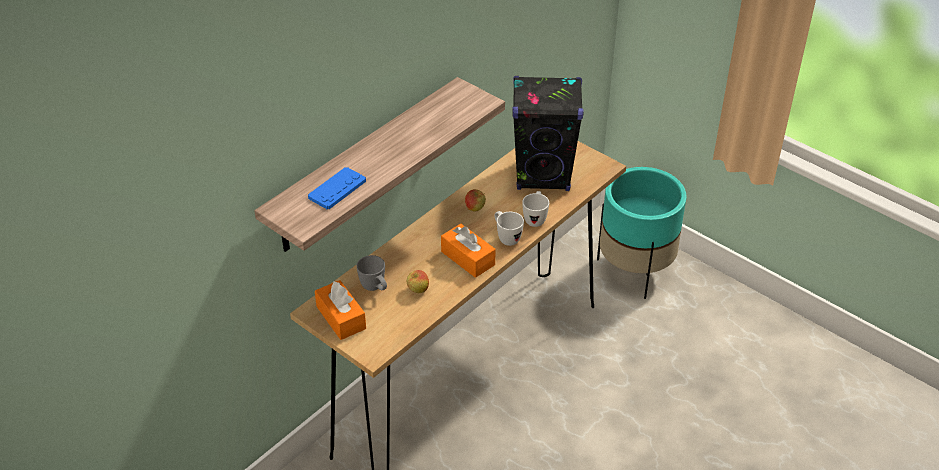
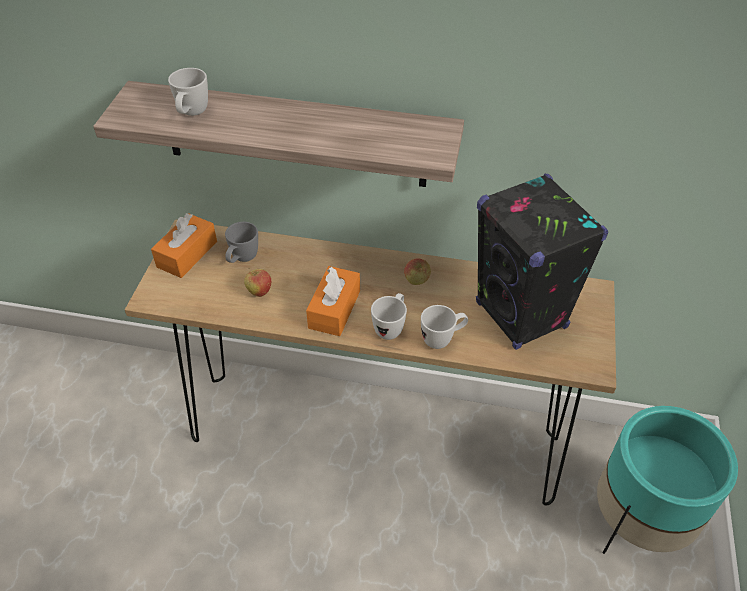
camera: 60 degrees right, 5 degrees up
(337, 189) = (191, 114): blue game controller -> white mug

